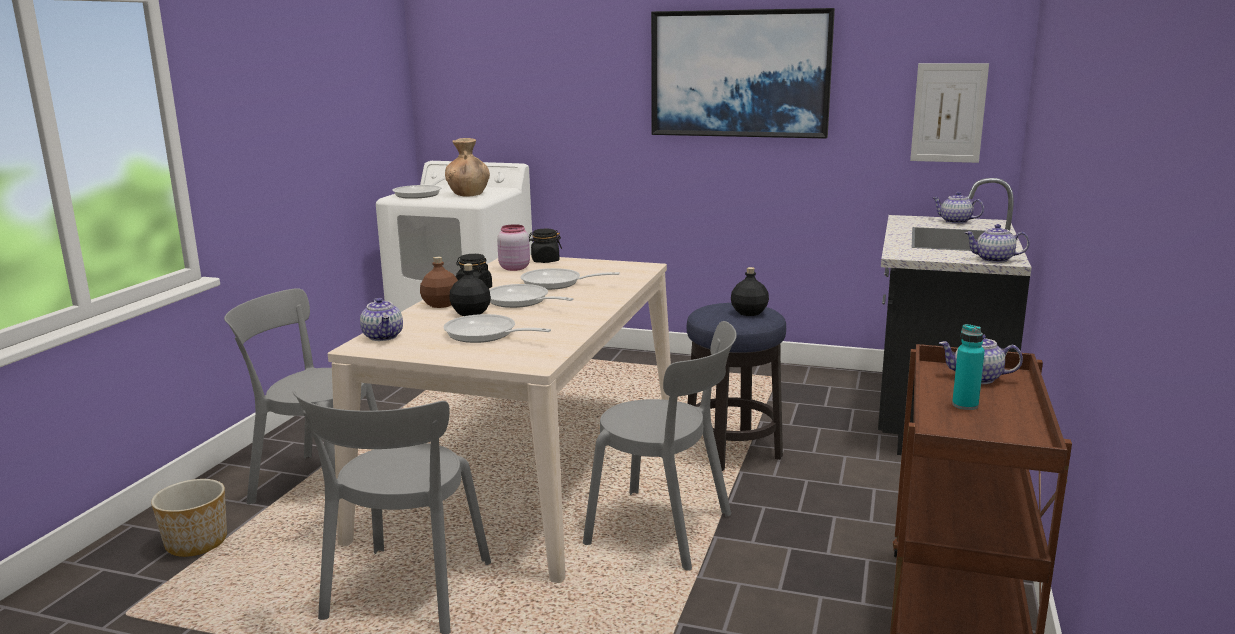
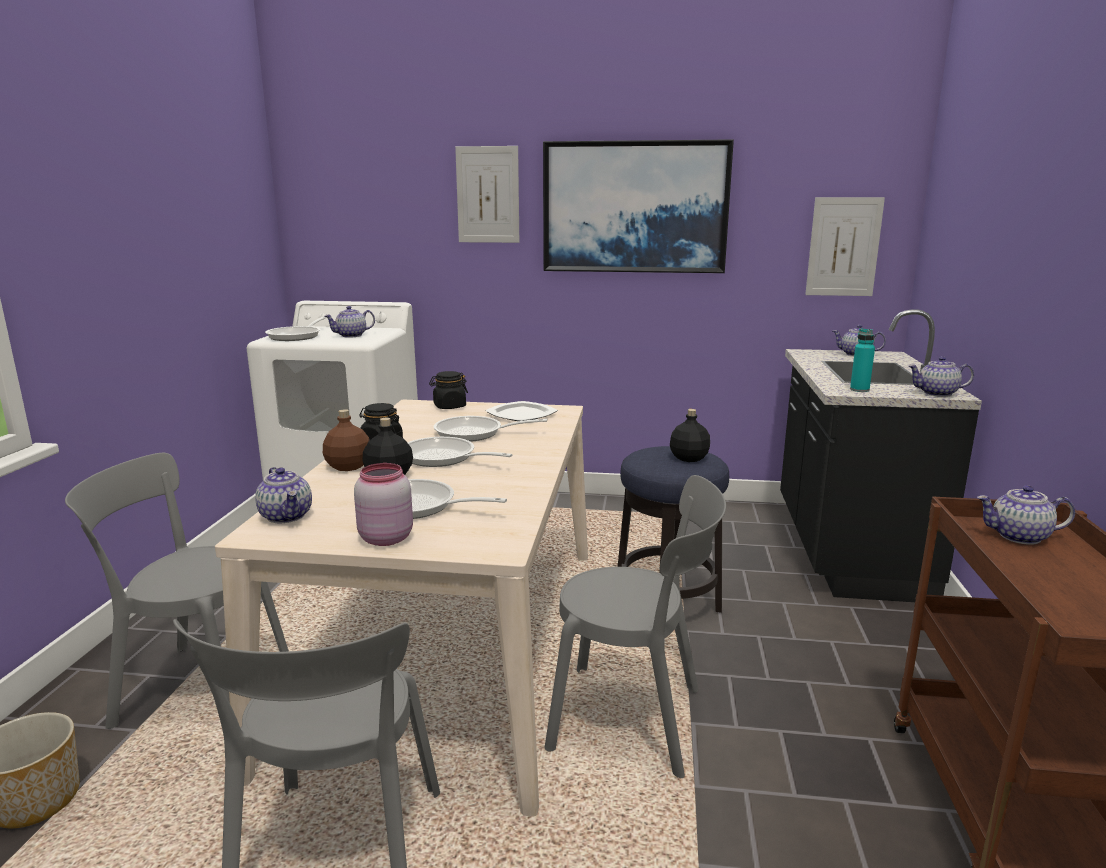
camera: 10 degrees left, 0 degrees up
(468, 194) = (351, 335): brown vase -> teapot
(514, 268) = (418, 416): pink jar -> pink jar (385, 538)
(601, 62) = (488, 195): none -> picture
(606, 269) = (521, 414): none -> plate
(965, 405) = (1043, 577): turquoise bottle -> turquoise bottle (859, 390)

